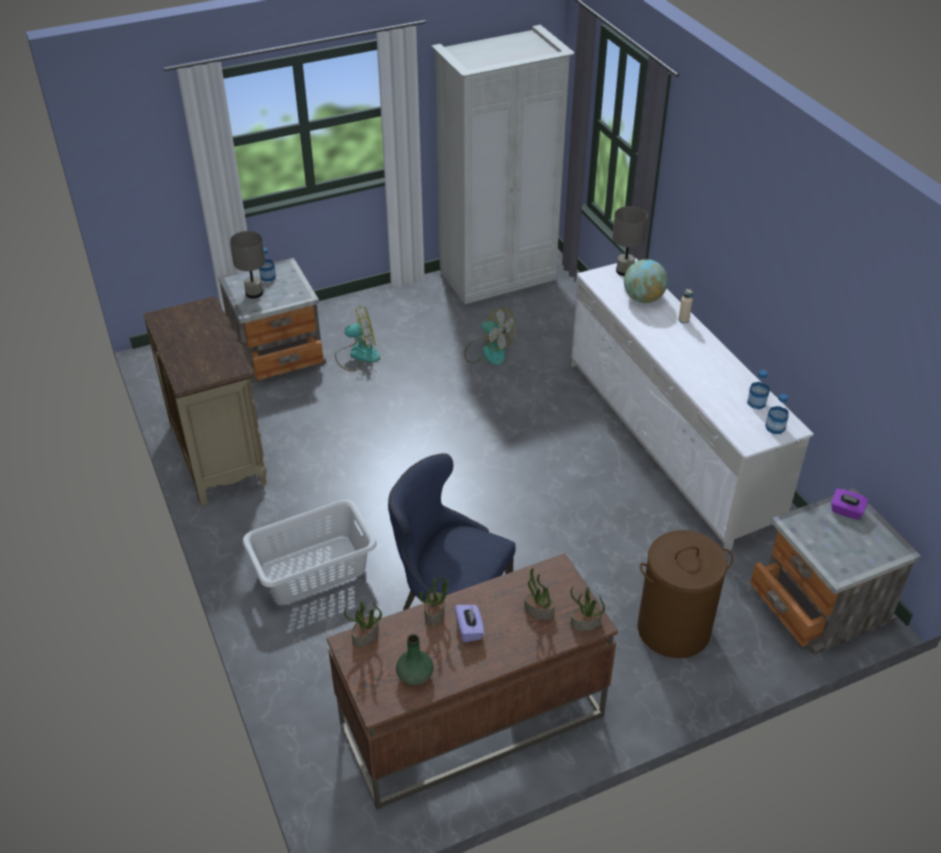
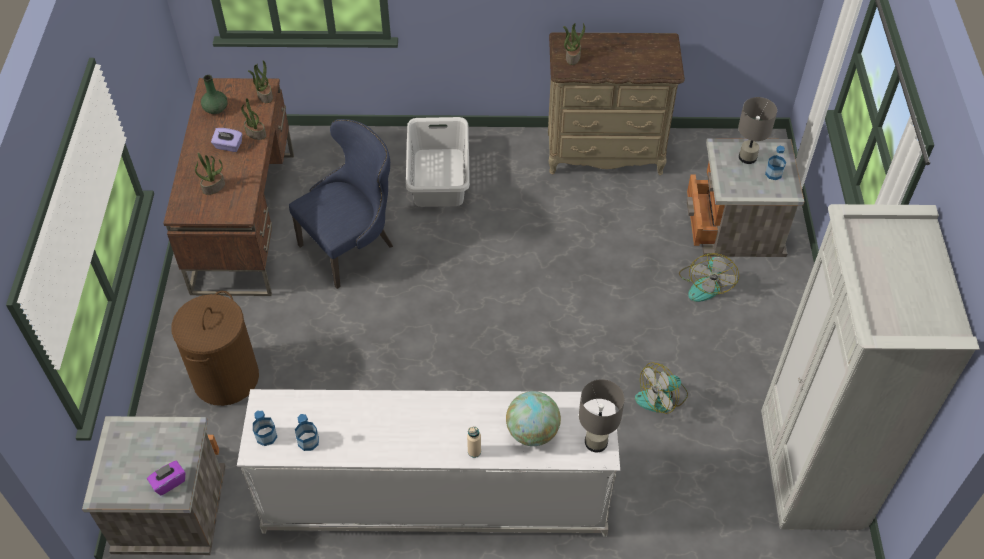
camera: 115 degrees right, 10 degrees up
(585, 623) = (183, 207): potted plant -> potted plant (572, 57)

